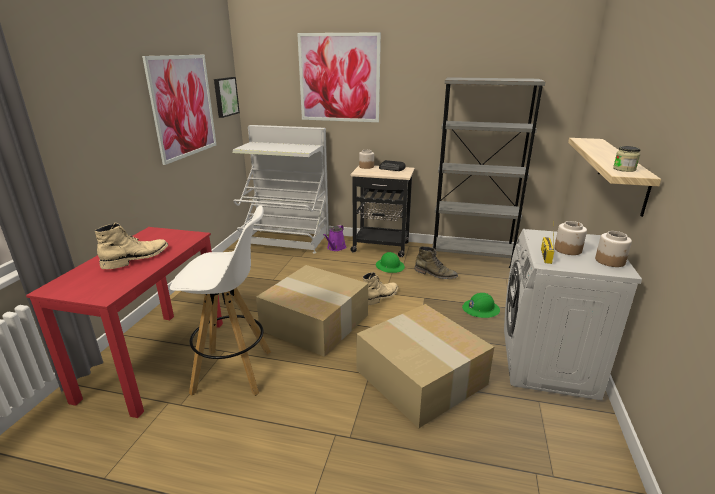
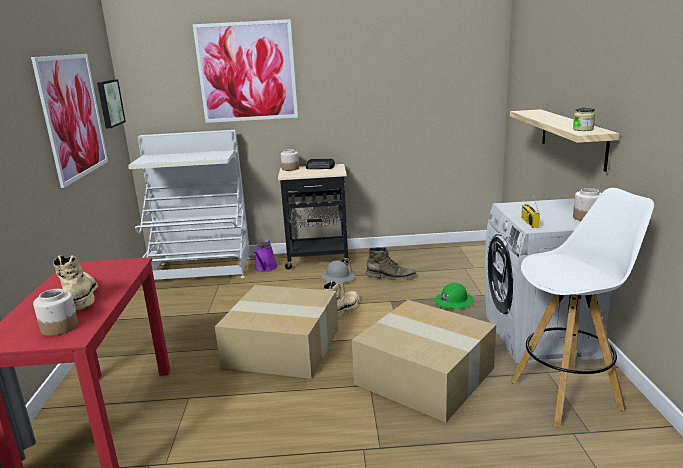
camera: 15 degrees left, 5 degrees down
(137, 258) = (81, 295): beige boot -> beige boot turned 45 degrees counterclockwise
(234, 372) = (214, 416): white stool -> white stool (568, 395)
(390, 266) = (338, 277): green hard hat -> grey hard hat
(471, 256) = (420, 253): grey bookcase -> none
(568, 249) = (545, 214): jar -> jar (60, 327)

